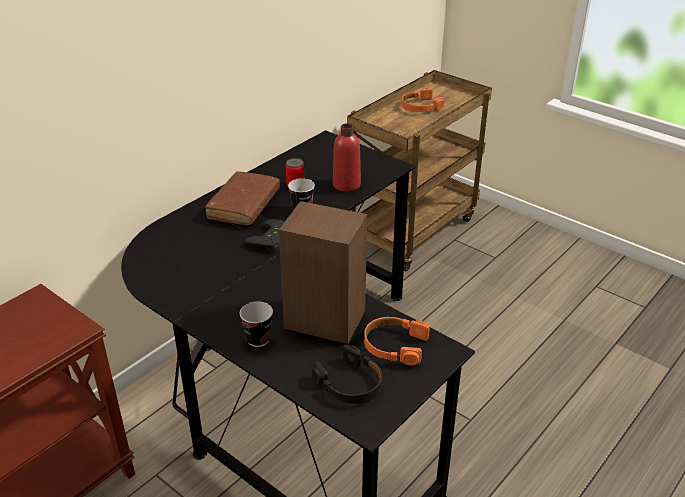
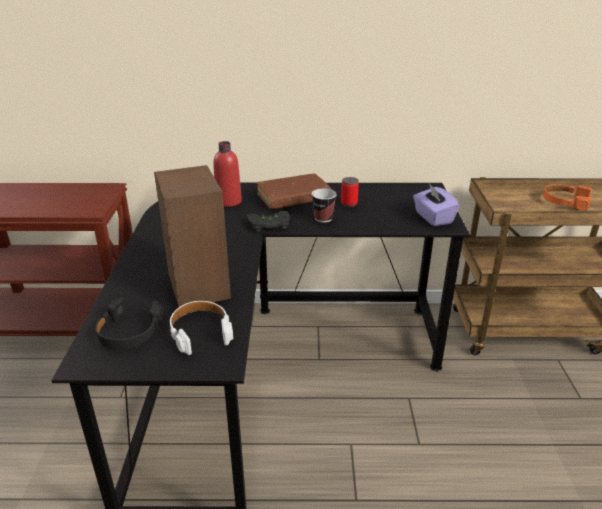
camera: 50 degrees right, 5 degrees down
(258, 339) = (144, 270): cup -> none
(346, 185) = (385, 220): red bottle -> red bottle (228, 201)
(372, 165) = (433, 218): none -> purple tissue box
(394, 346) = (200, 332): orange headphones -> white headphones

